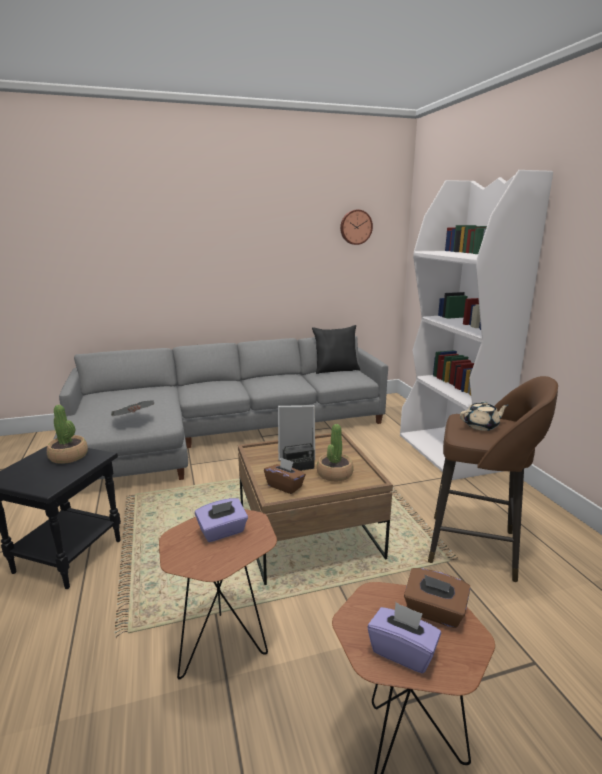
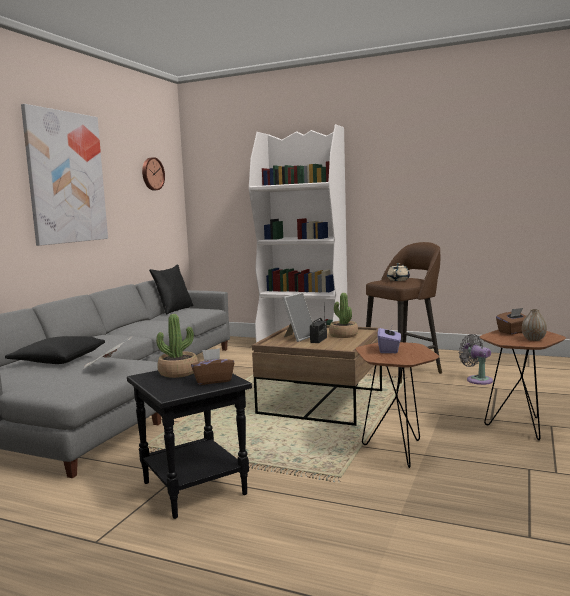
camera: 50 degrees left, 10 degrees down
(146, 397) = (58, 359): none -> black pillow
(235, 236) = (66, 177): none -> picture
(285, 486) = (336, 346): brown tissue box -> brown tissue box (213, 380)
(402, 651) = (533, 339): purple tissue box -> vase
(541, 627) = (477, 380): none -> grey fan

